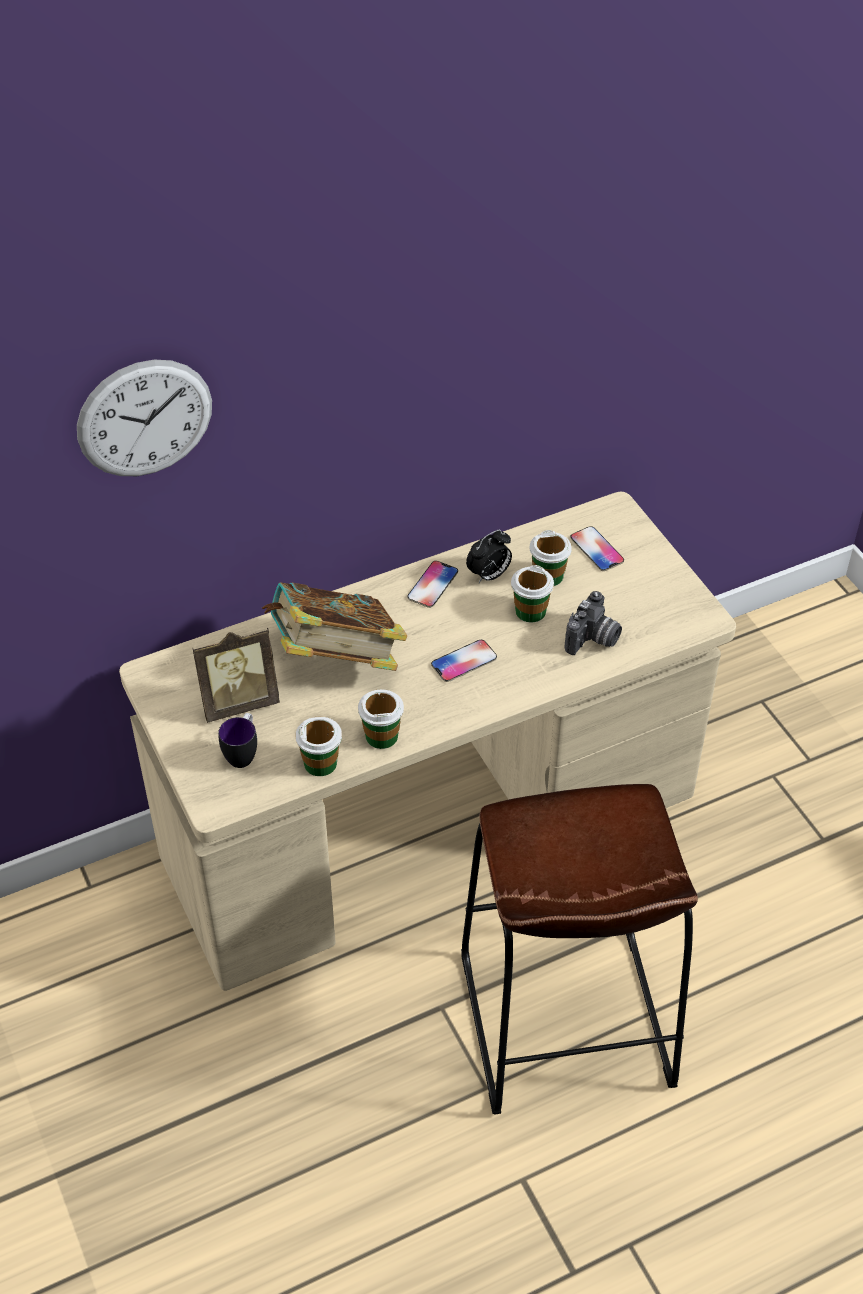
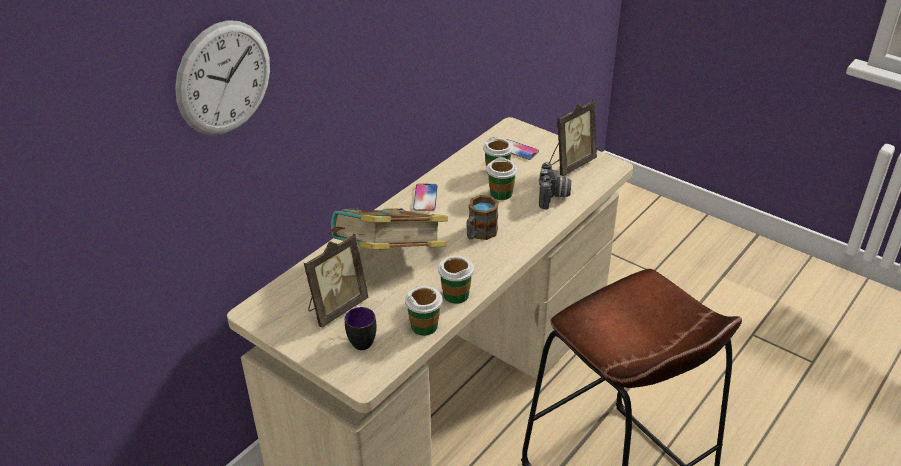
camera: 25 degrees left, 10 degrees down
(464, 661) = (479, 234): phone -> mug
(489, 575) = (459, 182): alarm clock -> none
(652, 596) = (570, 164): none -> picture frame

